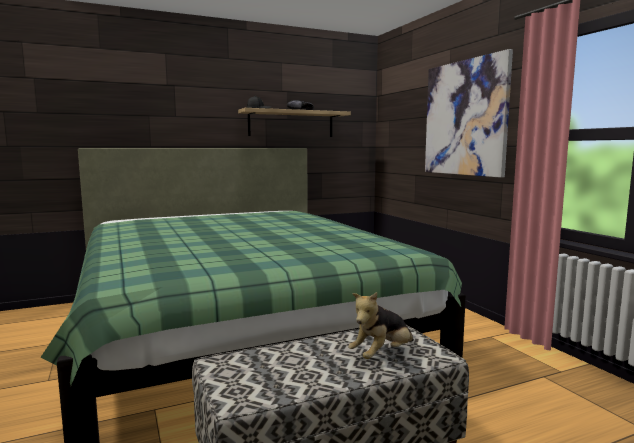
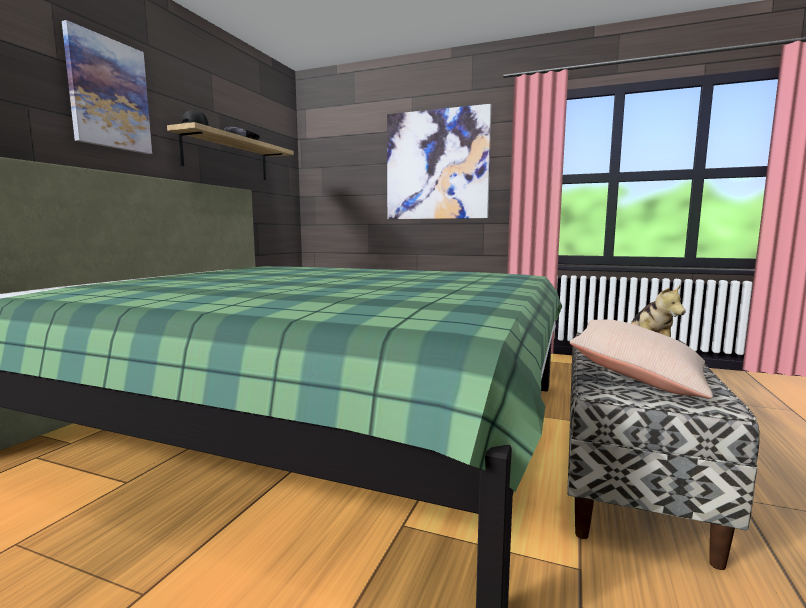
camera: 45 degrees left, 0 degrees up
(196, 98) = (109, 94): none -> picture
(280, 366) = (638, 377): none -> beige pillow

